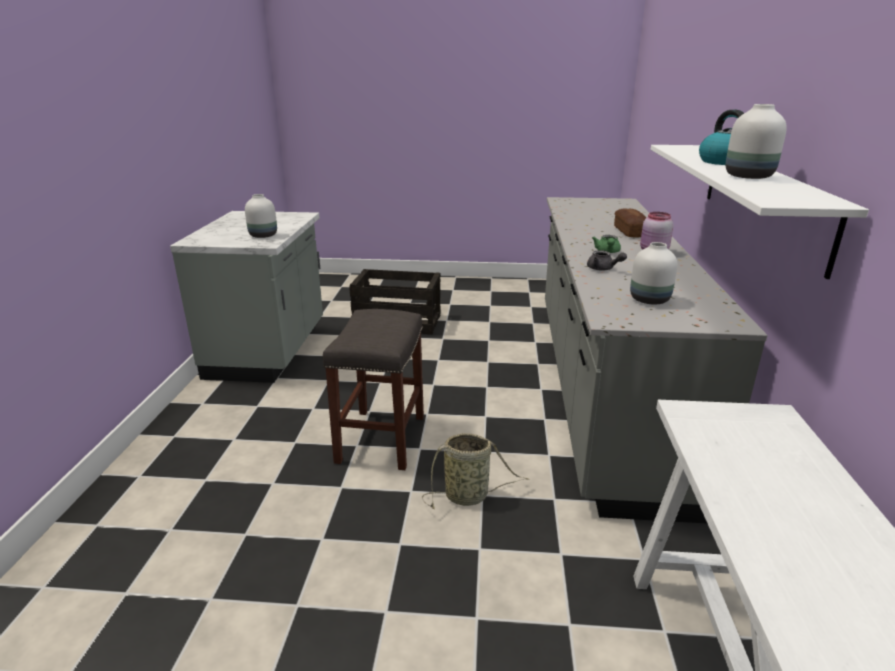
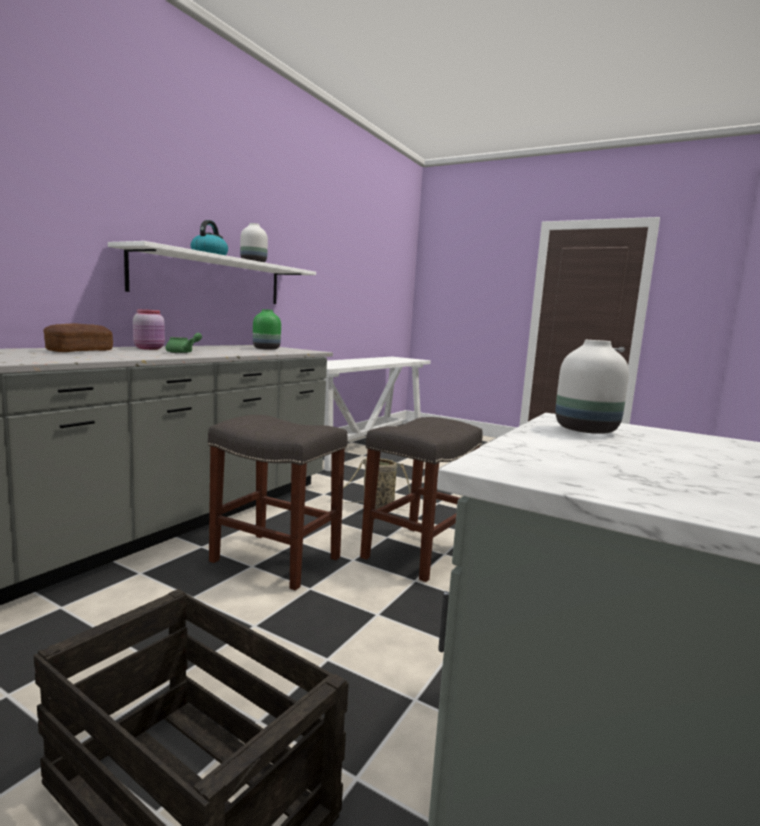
camera: 155 degrees left, 15 degrees down
(480, 395) = (274, 559): none -> grey stool
(603, 269) = (234, 352): grey teapot -> none
(650, 300) = (265, 349): white vase -> green vase

